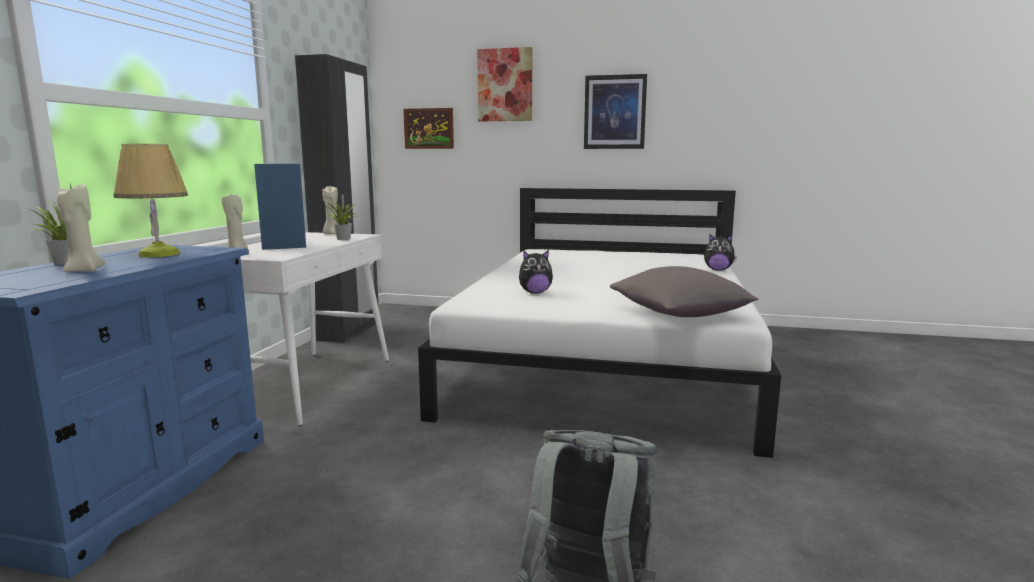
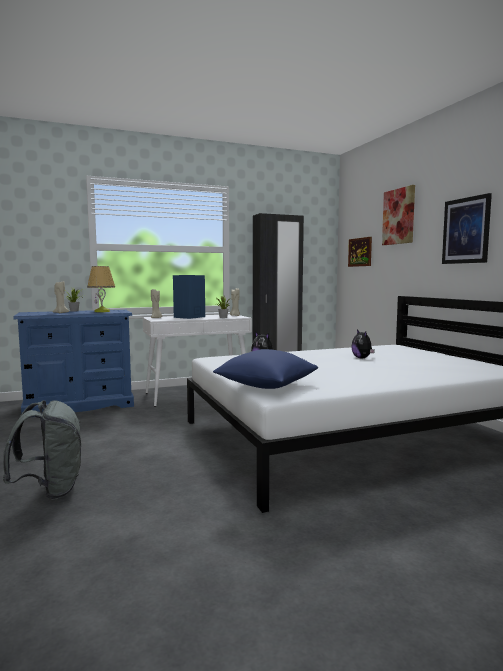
camera: 55 degrees right, 5 degrees down
(679, 314) = (266, 386): grey pillow -> blue pillow
(718, 270) = (451, 378): plush toy -> plush toy (362, 358)

